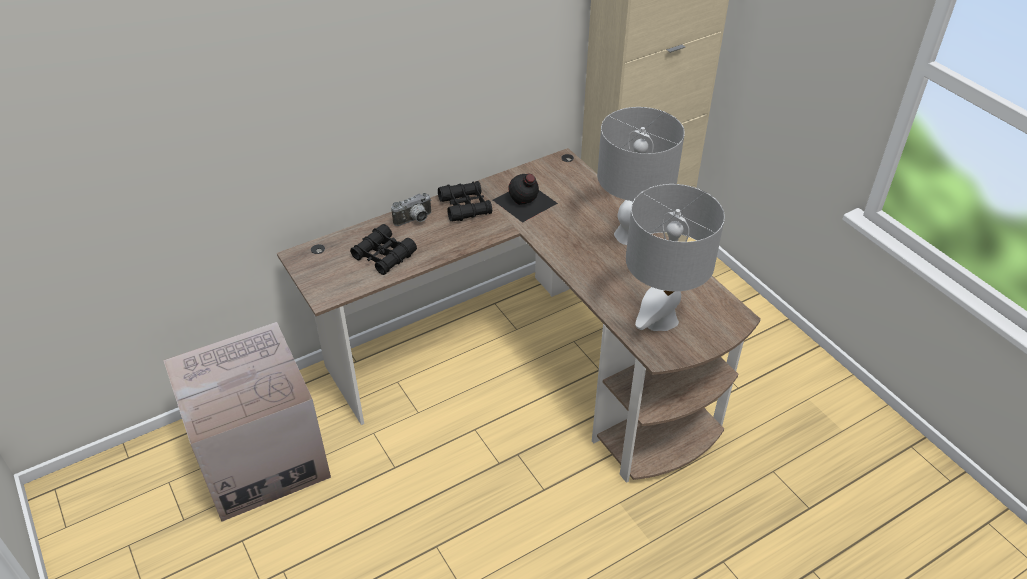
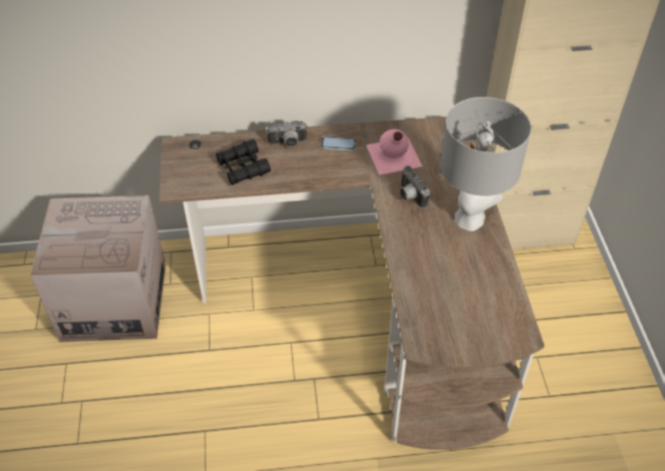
camera: 25 degrees right, 5 degrees up
(465, 207) = (338, 144): black binoculars -> phone
(524, 202) = (393, 156): black bottle -> pink bottle
(563, 233) = (409, 196): none -> camera
(660, 320) = (445, 311): grey table lamp -> none

